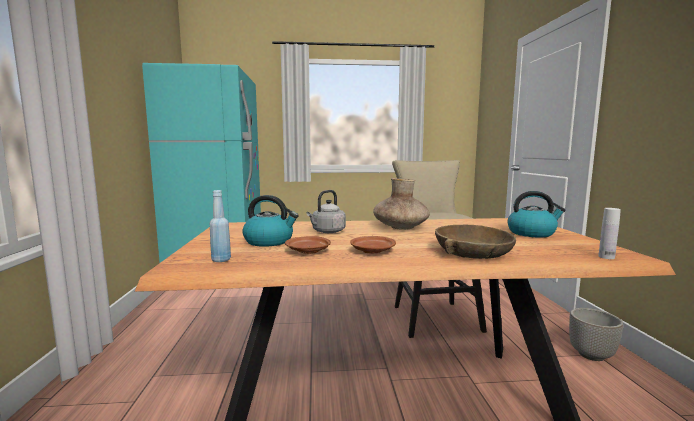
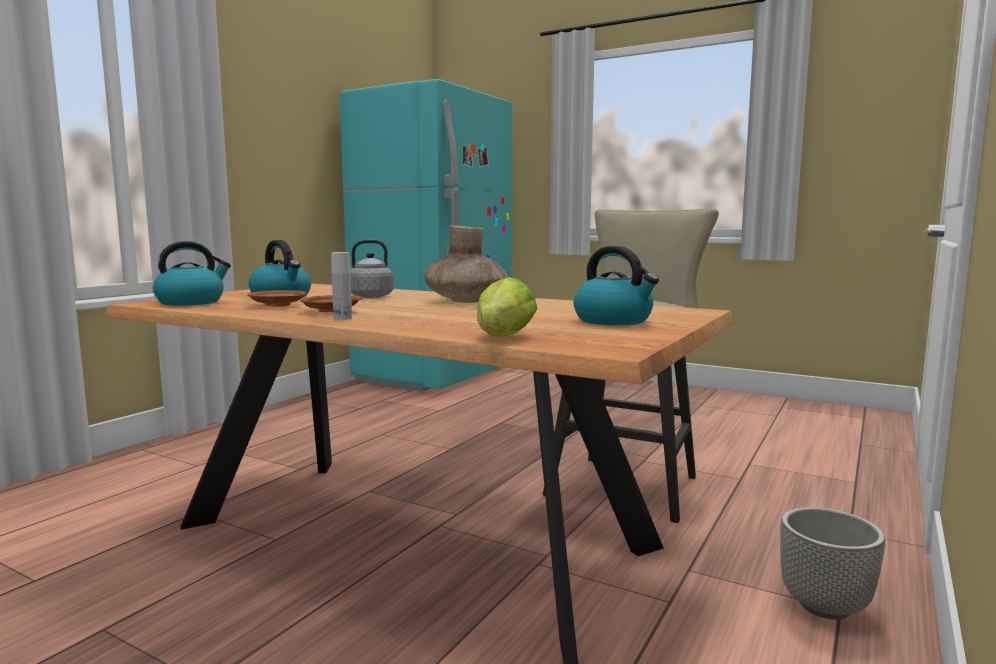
camera: 35 degrees right, 0 degrees up
(221, 260) = (191, 302): blue bottle -> kettle
(472, 252) = (424, 323): brown bowl -> none
(561, 258) = (502, 338): none -> lettuce
(606, 257) = (571, 346): white bottle -> white bottle (342, 318)

